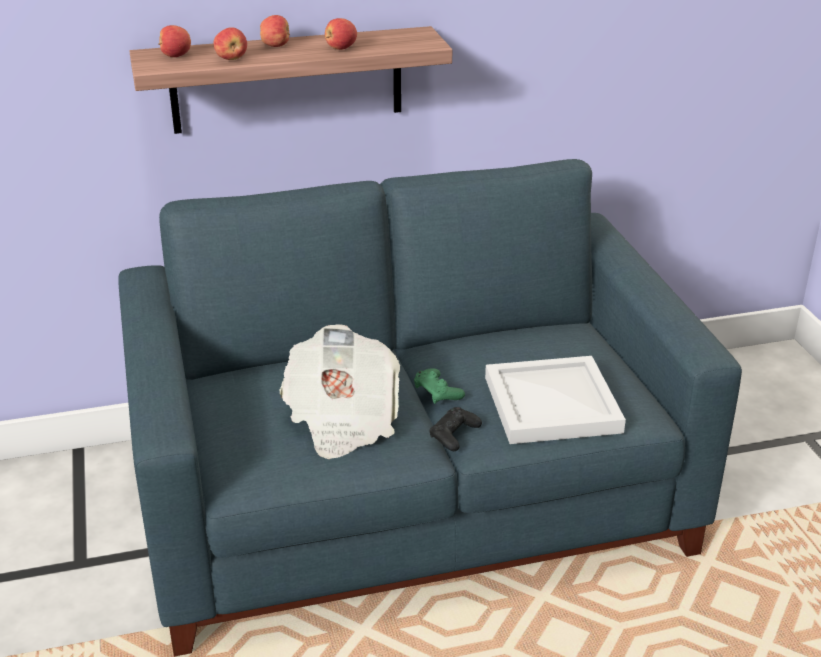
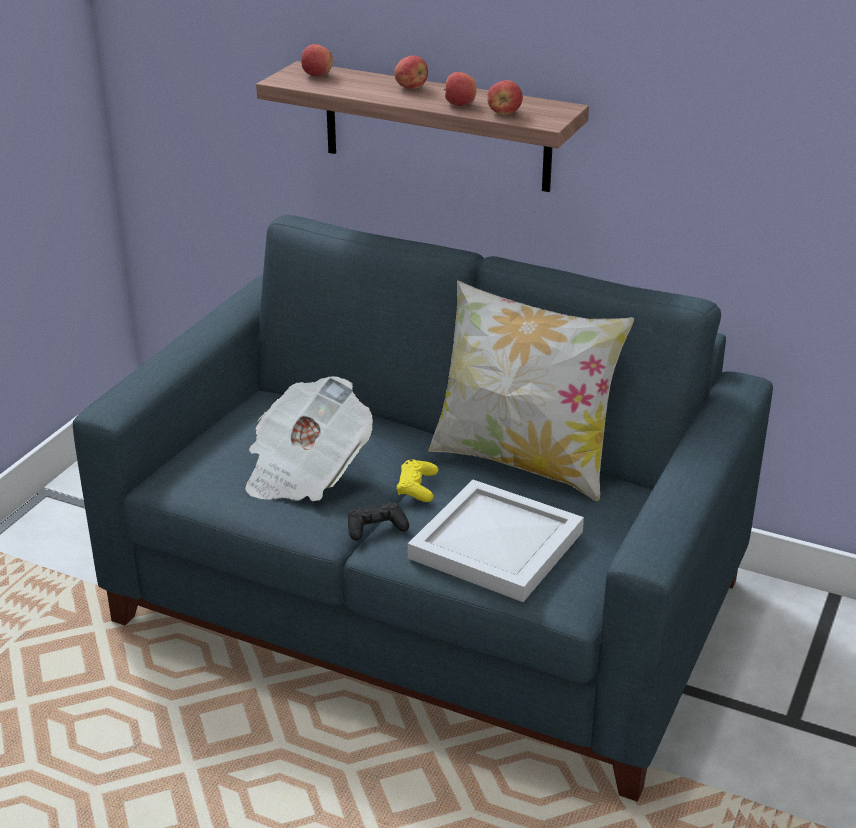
camera: 40 degrees right, 0 degrees up
(231, 58) = (353, 89): apple -> apple (504, 113)
(437, 391) = (417, 487): green game controller -> yellow game controller
(478, 341) = (523, 461): none -> pillow

